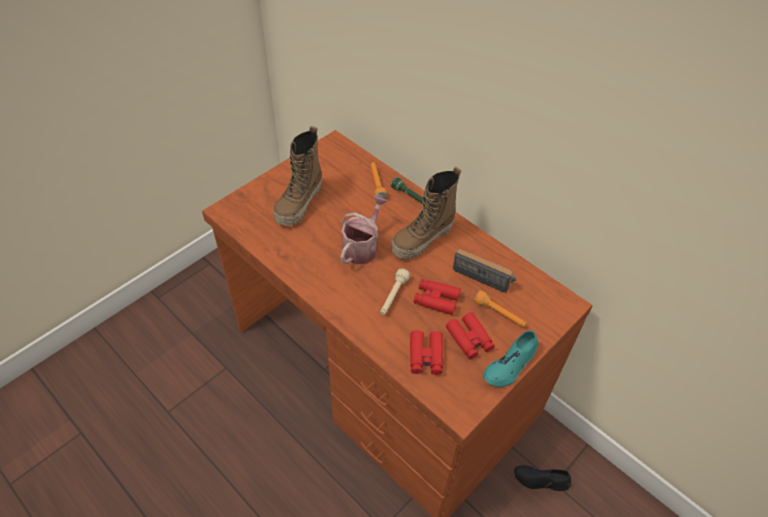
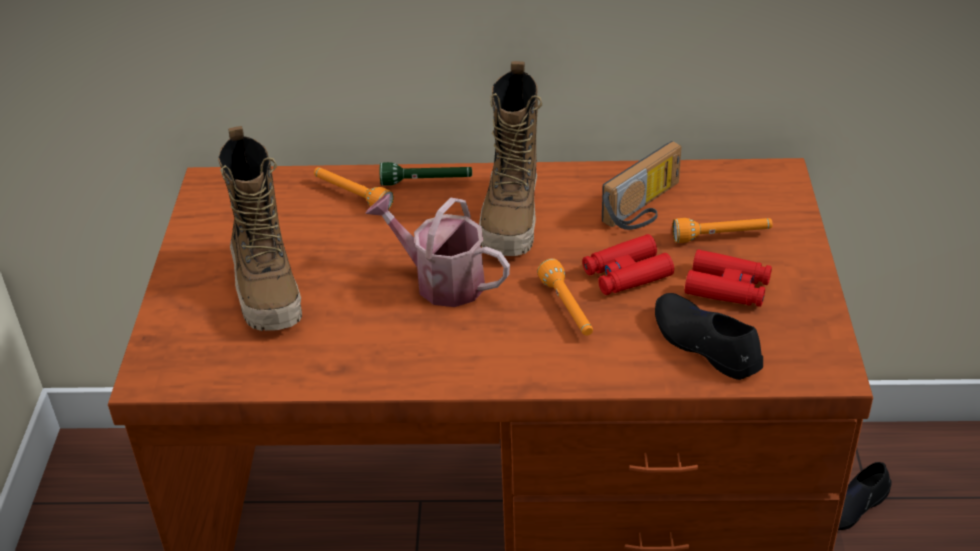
camera: 40 degrees left, 10 degrees down
(362, 246) = (441, 280): watering can -> watering can turned 45 degrees counterclockwise
(393, 296) = (567, 308): beige flashlight -> orange flashlight
(426, 356) = (705, 344): red binoculars -> black shoe
(484, 275) = (646, 208): radio -> radio turned 150 degrees clockwise
(510, 365) = (809, 280): turquoise shoe -> none

